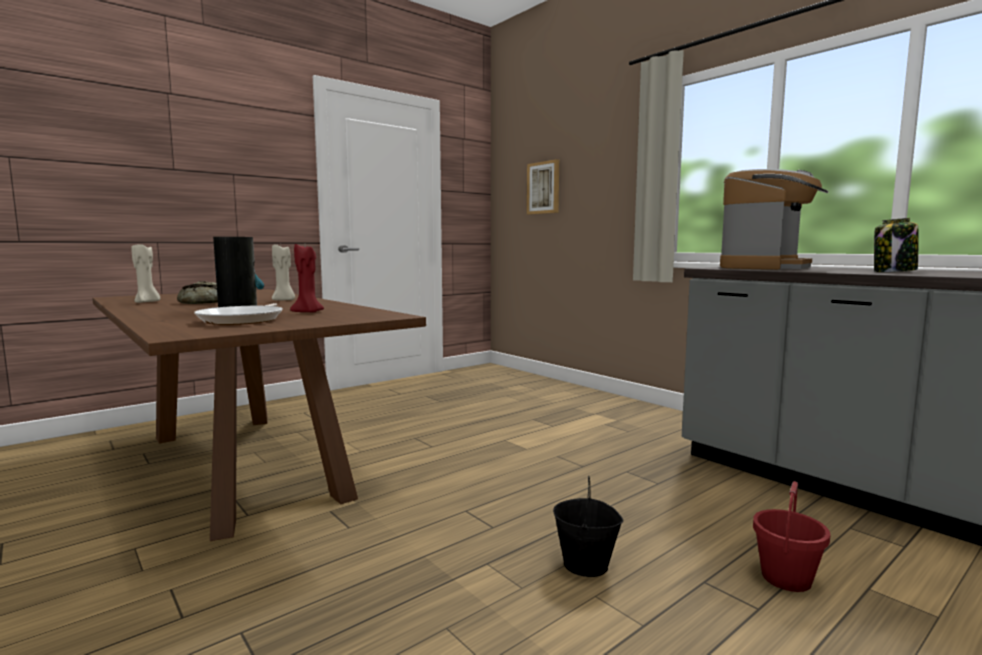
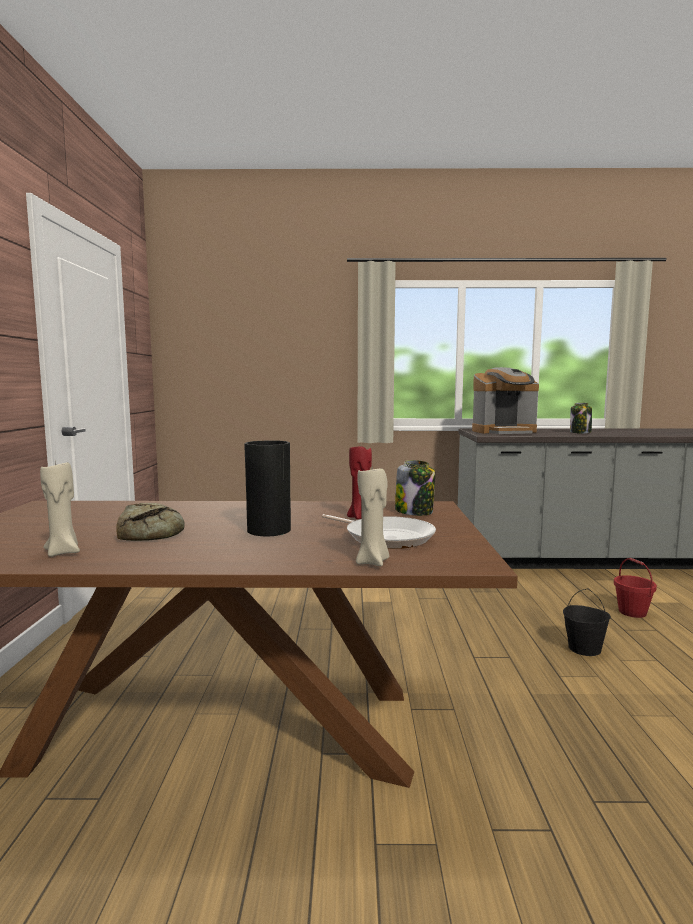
camera: 50 degrees left, 0 degrees up
(284, 300) = (218, 511): beige candle -> beige candle (373, 562)
(353, 315) = (414, 511): none -> jar
(543, 188) = (236, 355): picture -> none
(766, 267) = (504, 432): coffee machine -> coffee machine turned 90 degrees clockwise

